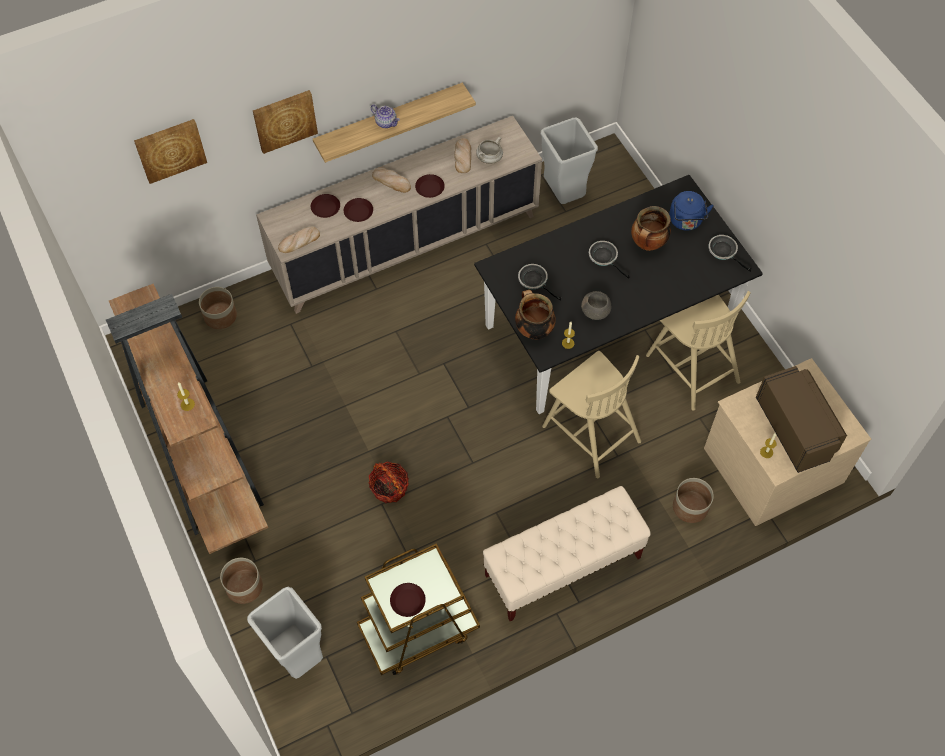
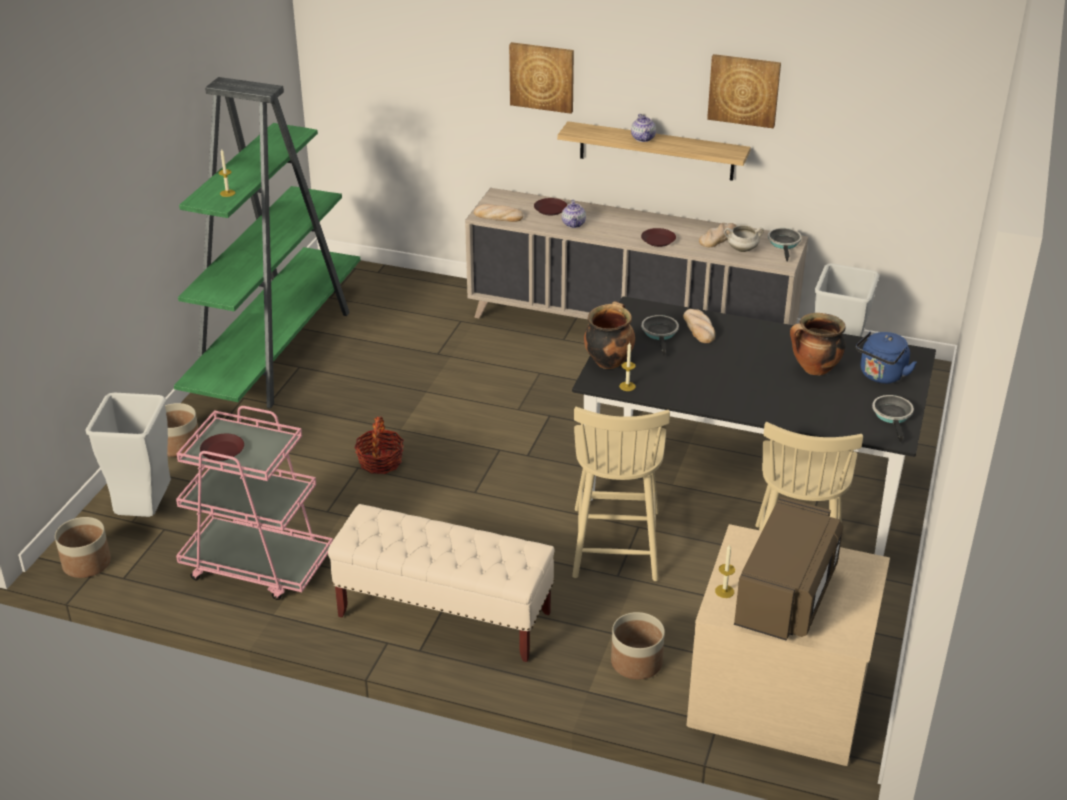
camera: 45 degrees right, 25 degrees down
(170, 149) = (423, 44): picture -> picture (744, 90)
(198, 450) = (277, 349): brown bookcase -> green bookcase
(220, 316) = (415, 287): planter -> planter (87, 563)
(358, 212) = (574, 224): brown plate -> teapot
(392, 181) = (631, 221): bread -> bread (699, 328)
(418, 630) = (257, 565): brown cart -> pink cart
(595, 312) = (687, 382): grey bowl -> none
(605, 258) = (754, 355): frying pan -> frying pan (784, 244)

